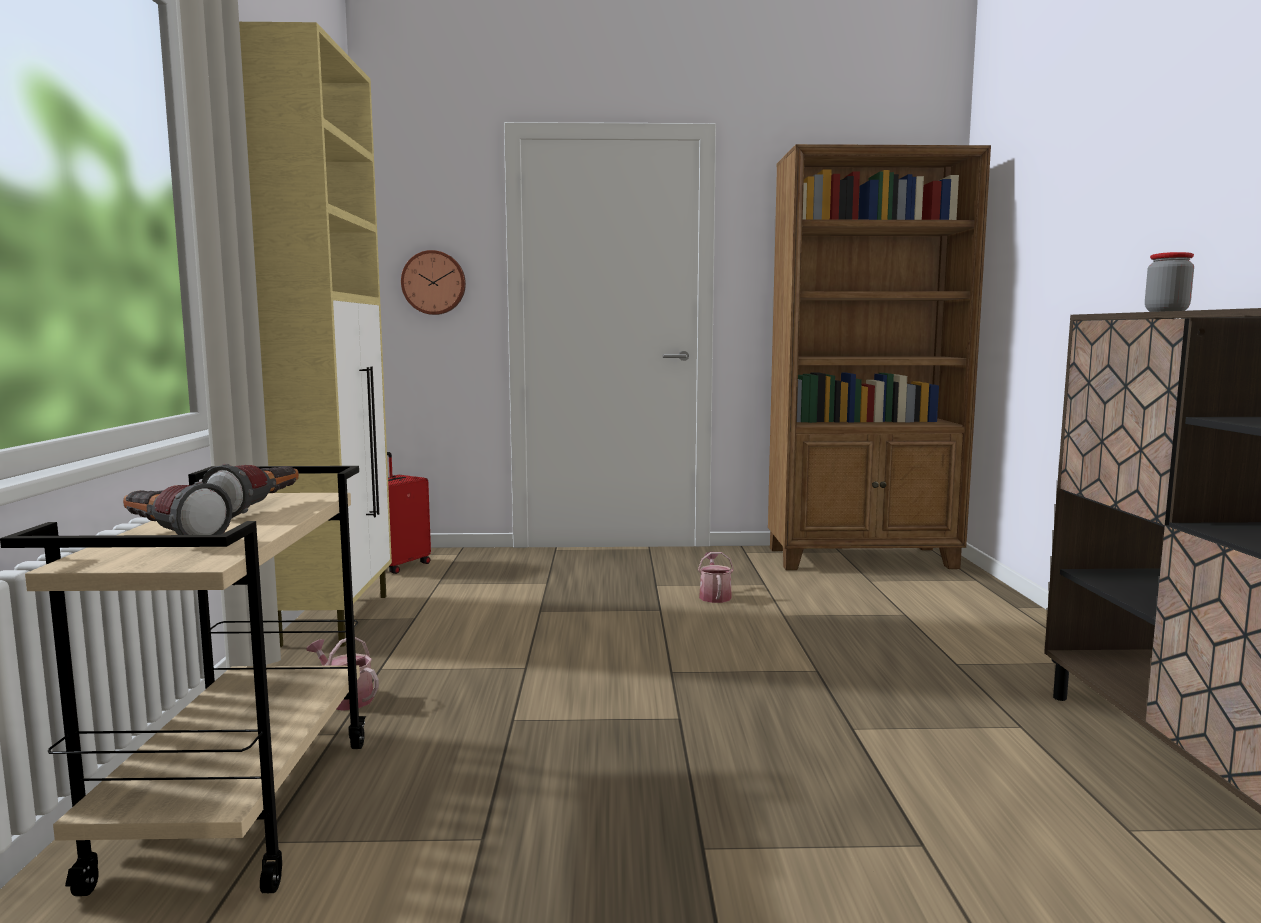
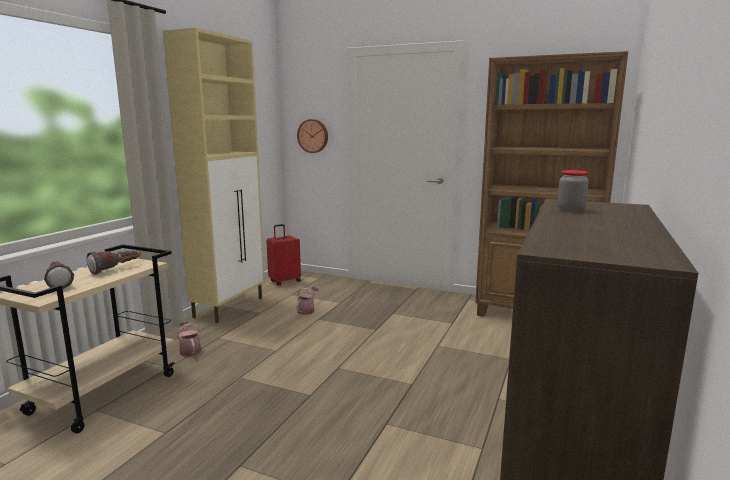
camera: 25 degrees right, 5 degrees up
(714, 596) = (415, 325): watering can -> watering can (307, 310)

